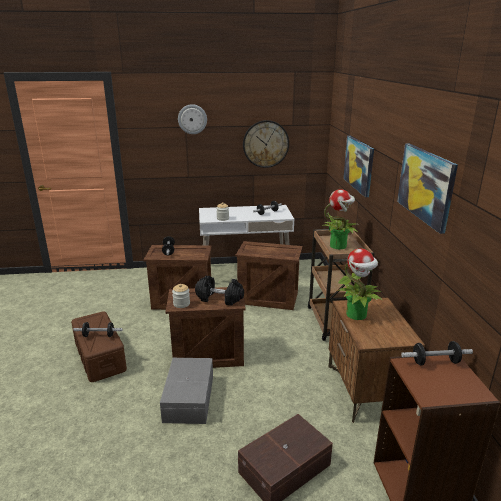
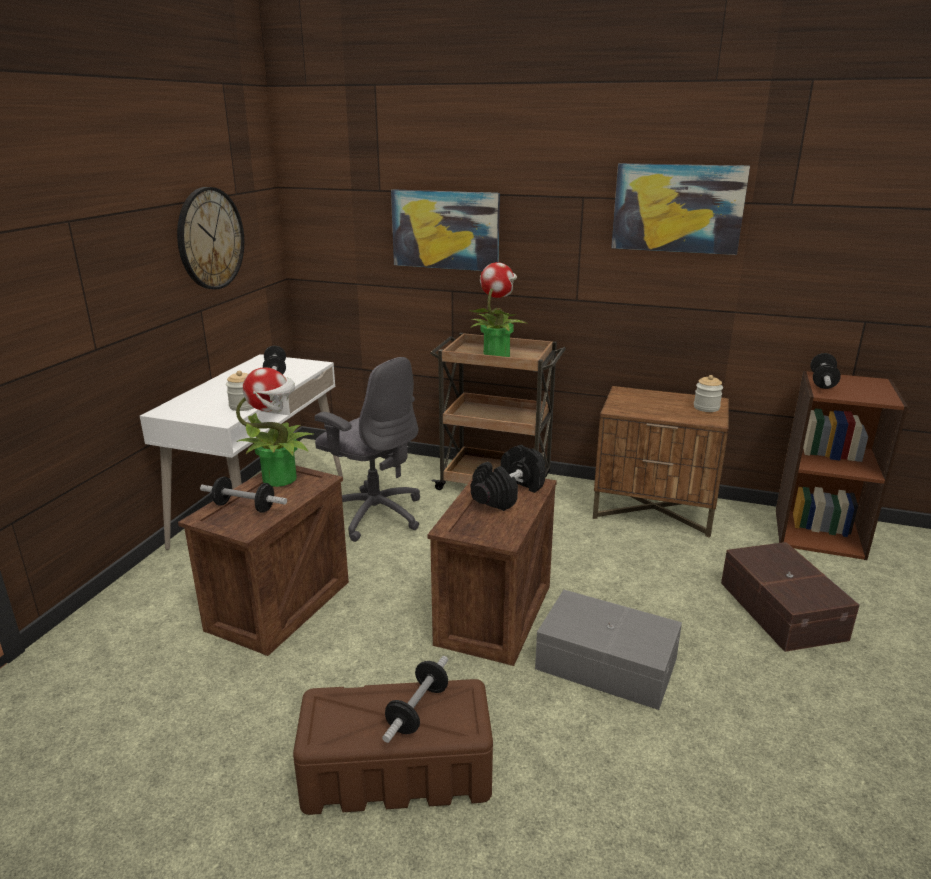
camera: 65 degrees left, 0 degrees up
(181, 304) = (500, 531): jar -> jar (706, 408)
(192, 119) = (82, 198): wall clock -> none
(267, 298) = (374, 514): crate -> grey office chair
(357, 314) = (646, 410): potted plant -> potted plant (281, 478)

